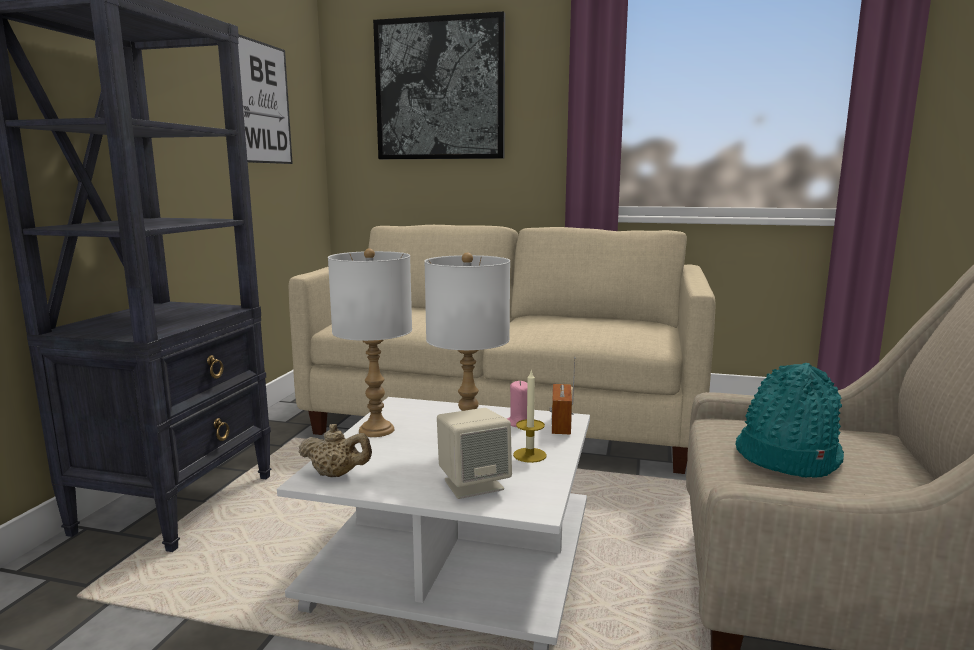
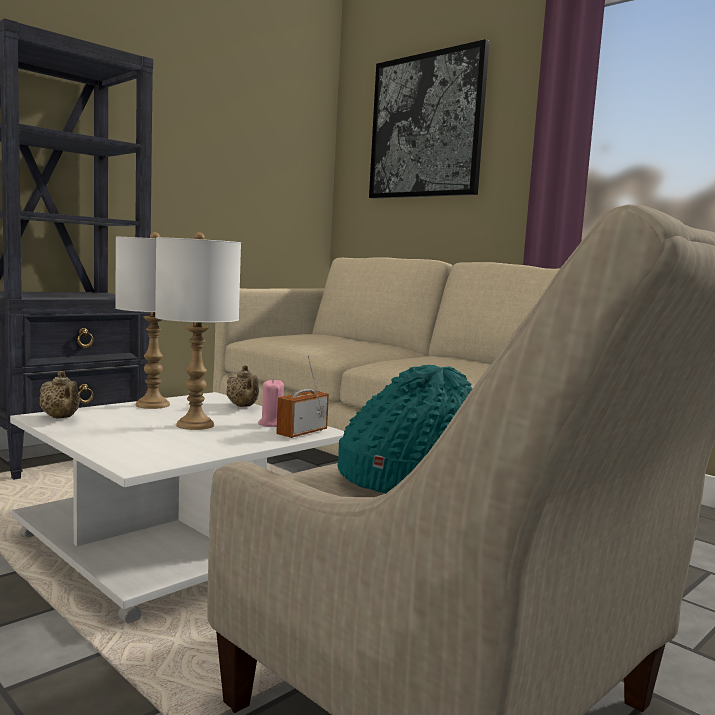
camera: 30 degrees right, 5 degrees down
(262, 103) = (252, 141): picture -> none
(453, 408) = (243, 406): none -> beige teapot
(473, 484) = (131, 443): beige speaker -> none
(529, 455) = (222, 441): candle -> none

